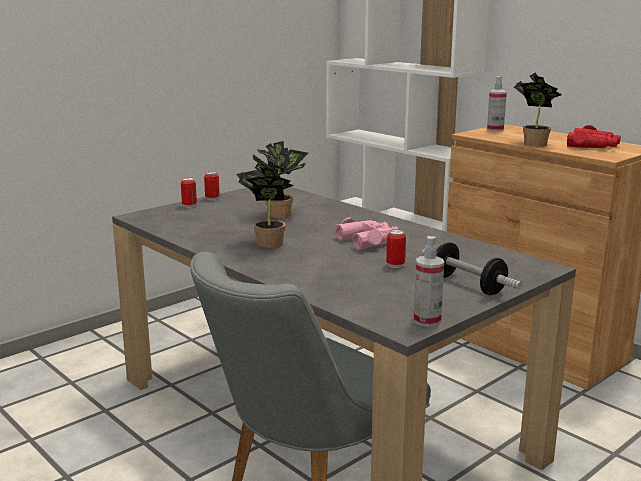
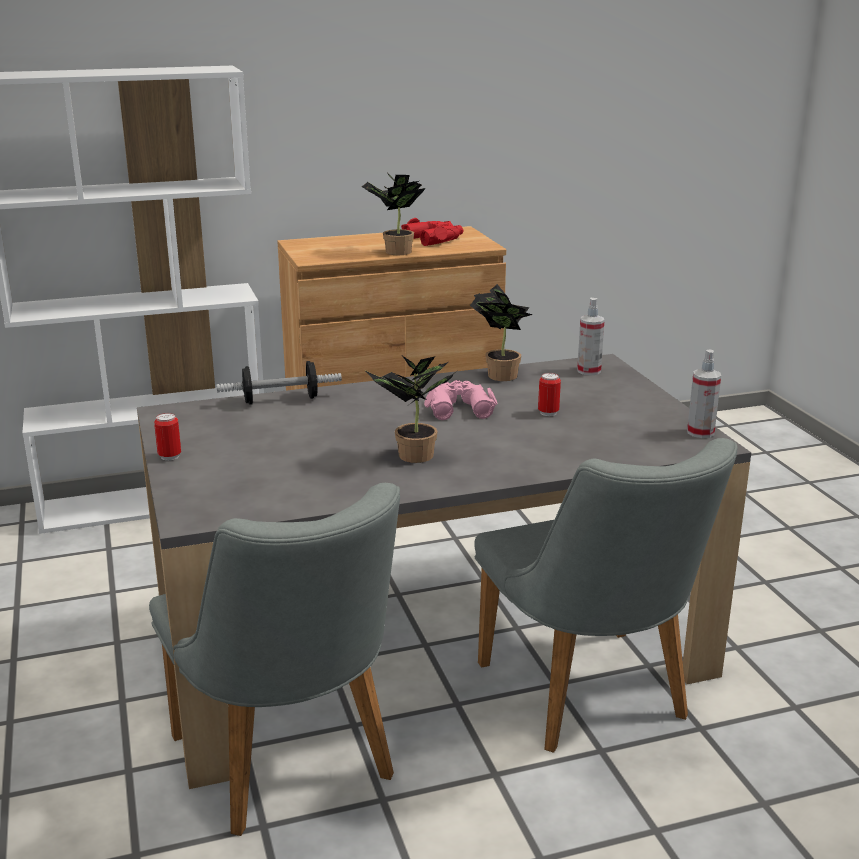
camera: 65 degrees left, 5 degrees up
(159, 404) = (292, 768): none -> grey chair
(189, 206) = (185, 476): can -> none
(280, 213) = (300, 429): potted plant -> potted plant (499, 374)
(468, 285) = (625, 398): dumbbell -> dumbbell (280, 400)
(495, 130) = (307, 248): spray bottle -> spray bottle (589, 371)

